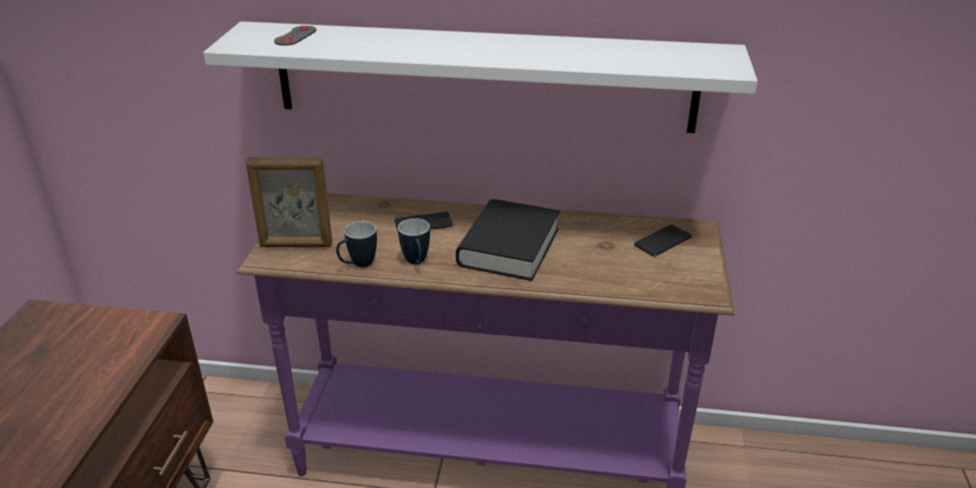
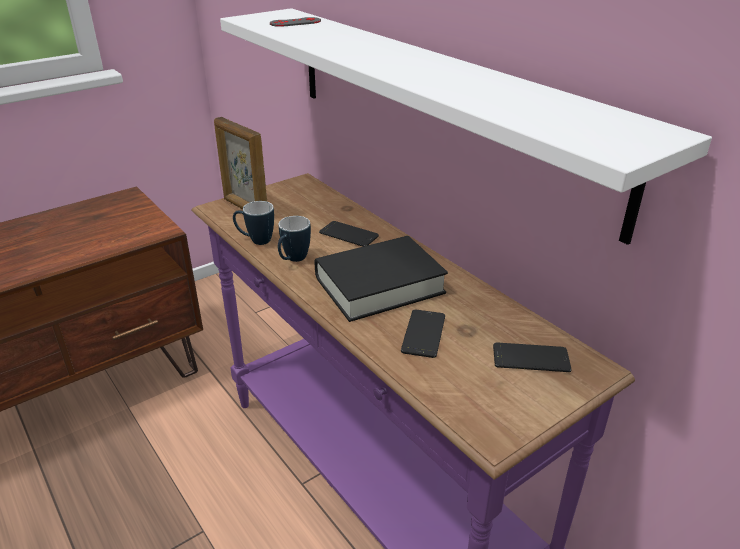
camera: 45 degrees right, 0 degrees up
(587, 261) = (423, 334): none -> phone

